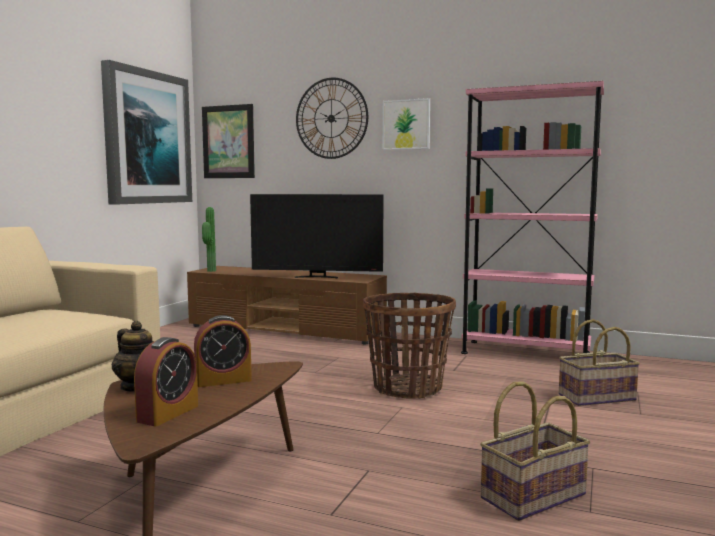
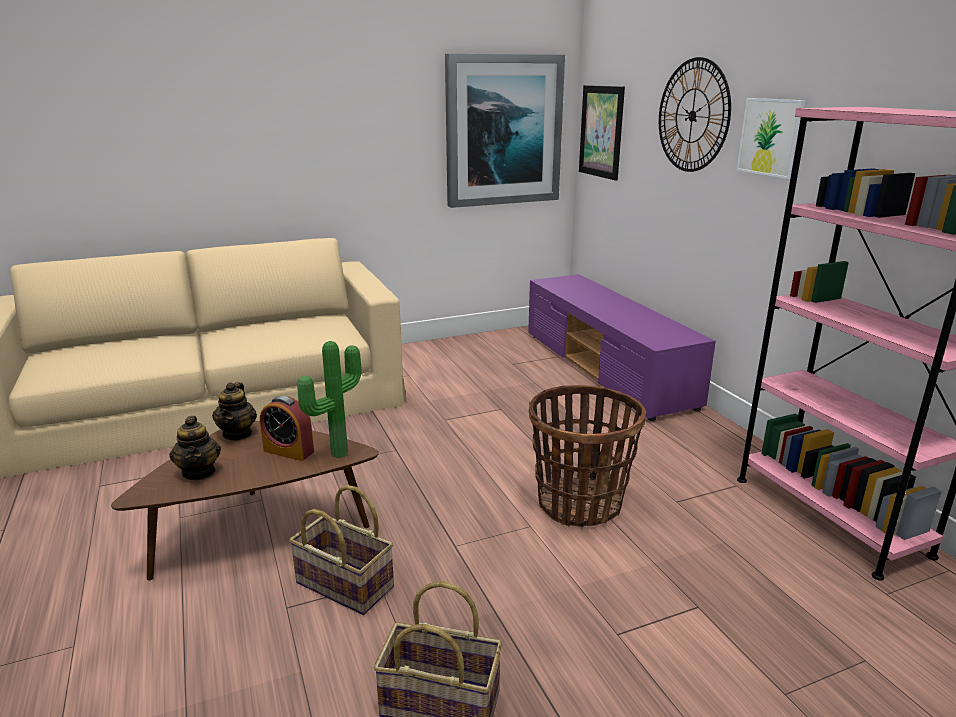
camera: 45 degrees right, 15 degrees up
(168, 413) = (199, 472): alarm clock -> teapot
(209, 271) = (550, 283): potted plant -> potted plant (337, 452)
(287, 330) = (607, 369): brown tv stand -> purple tv stand
(317, 277) = (627, 323): television -> none
(597, 398) = (776, 636): basket -> basket (343, 585)

